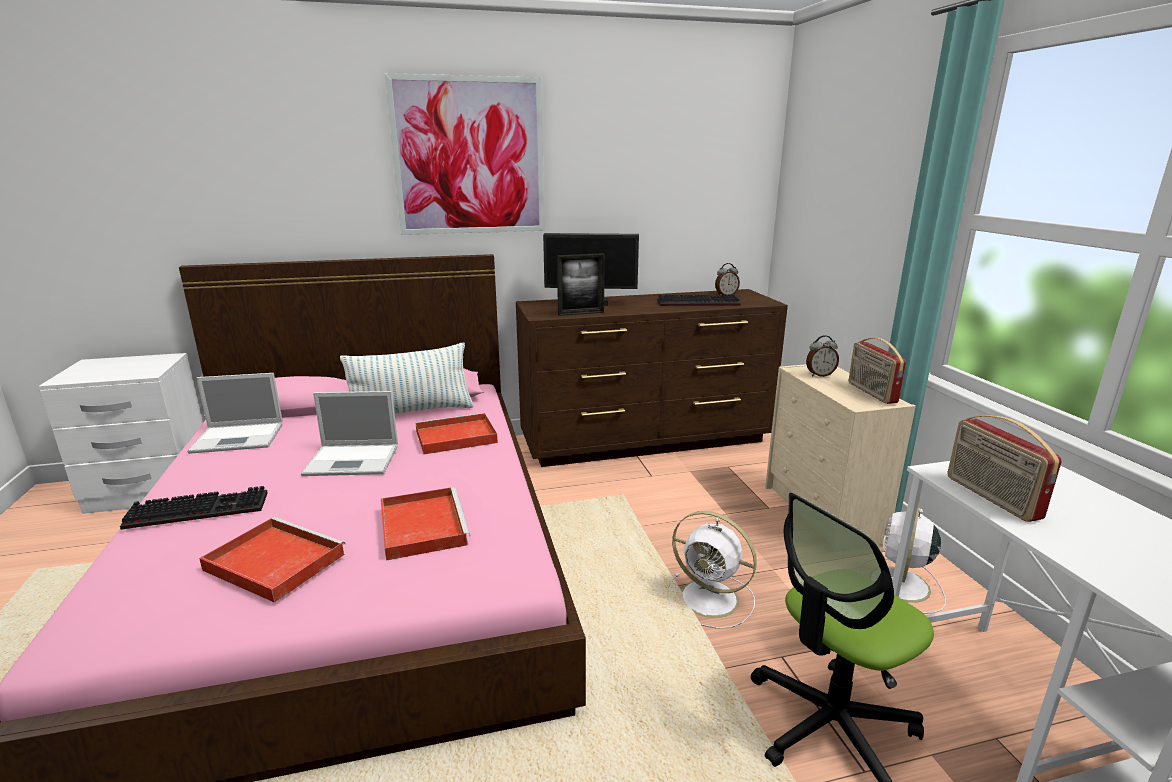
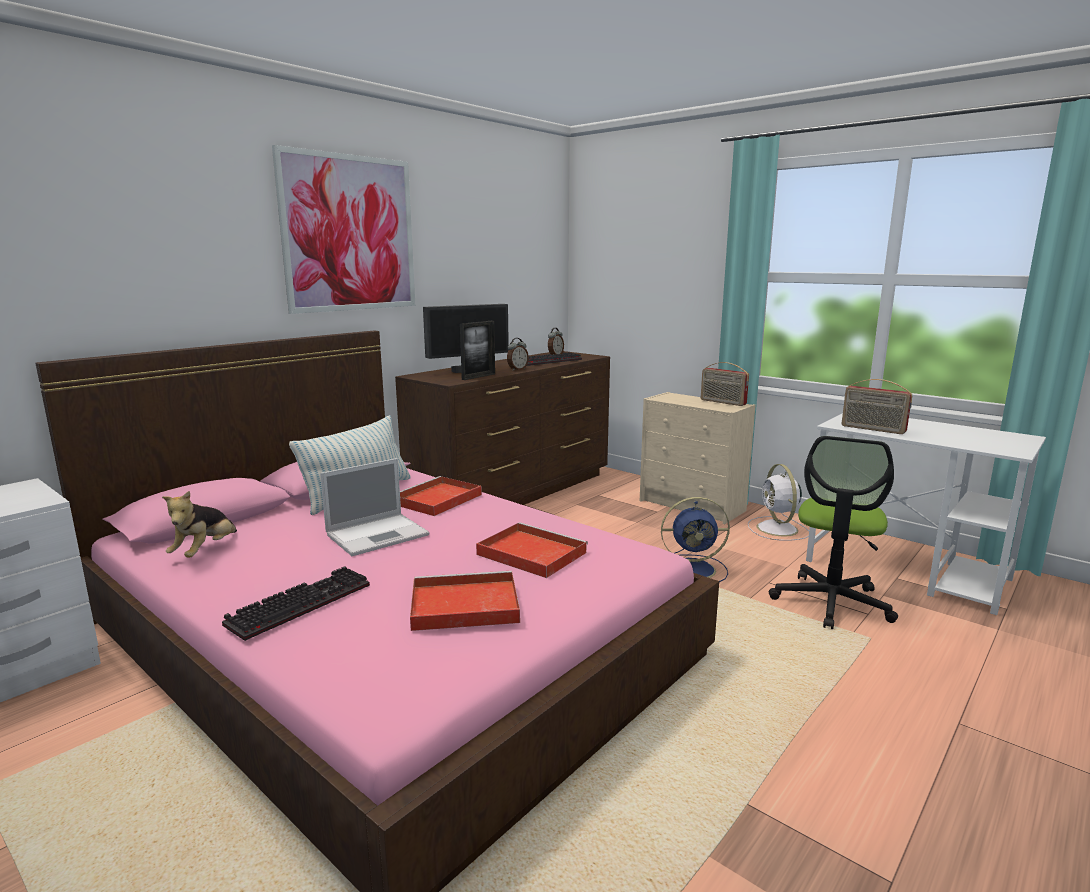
camera: 35 degrees left, 5 degrees down
(240, 438) = (205, 551): laptop -> plush toy
(711, 599) = (694, 569): white fan -> blue fan
(819, 375) = (676, 399): alarm clock -> alarm clock (517, 369)

